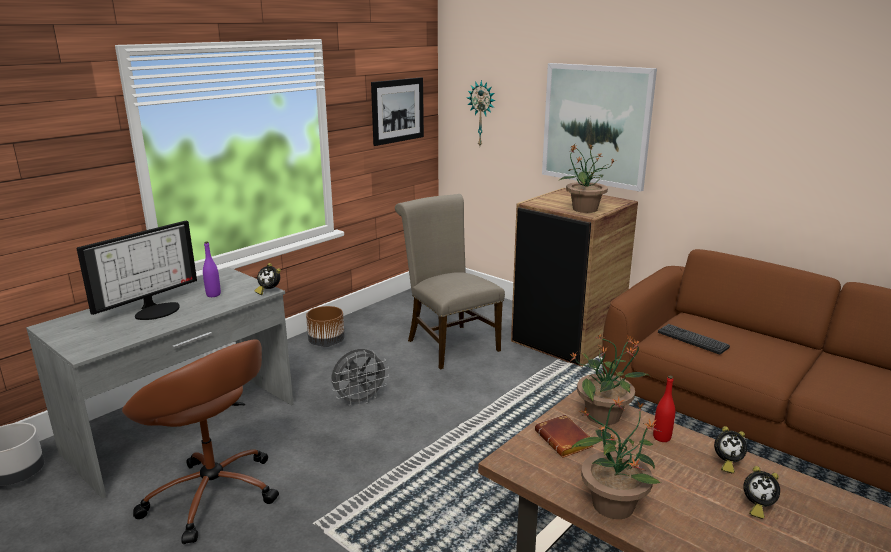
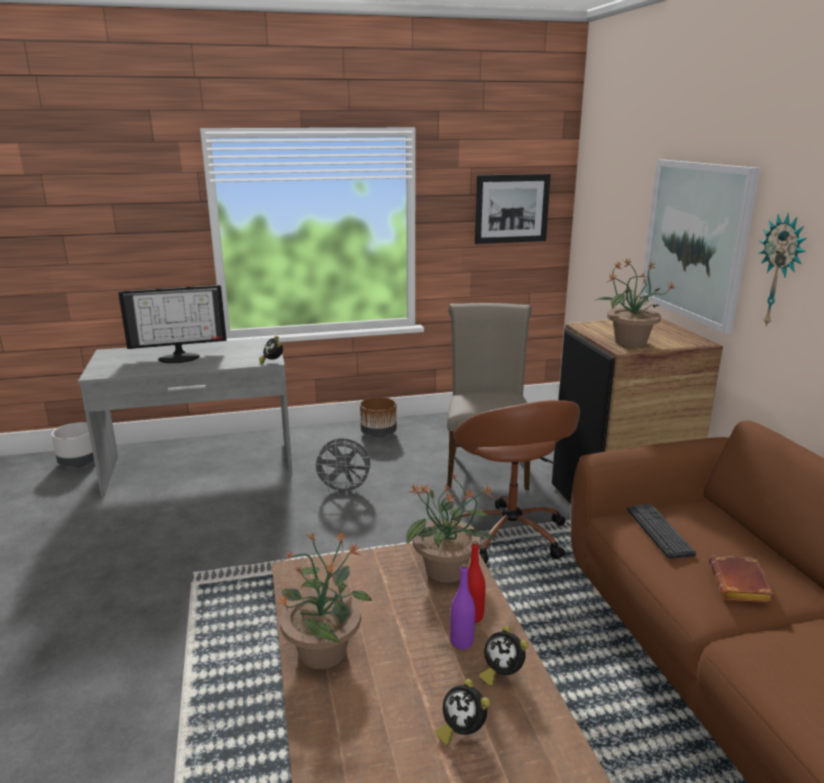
camera: 35 degrees right, 0 degrees up
(213, 295) = (232, 355): purple bottle -> purple bottle (461, 642)
(214, 496) = (160, 523): brown office chair -> brown office chair (510, 537)
(482, 113) = (603, 219): wall clock -> wall clock (781, 271)
(565, 441) = (372, 577): brown book -> brown book (741, 586)

